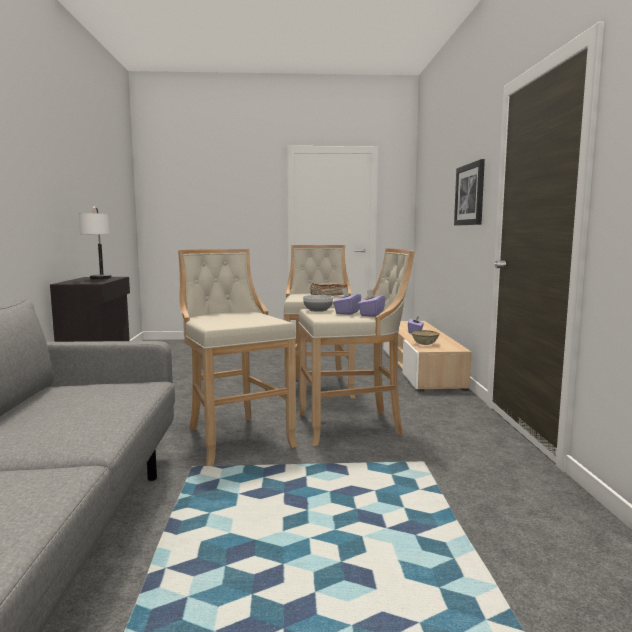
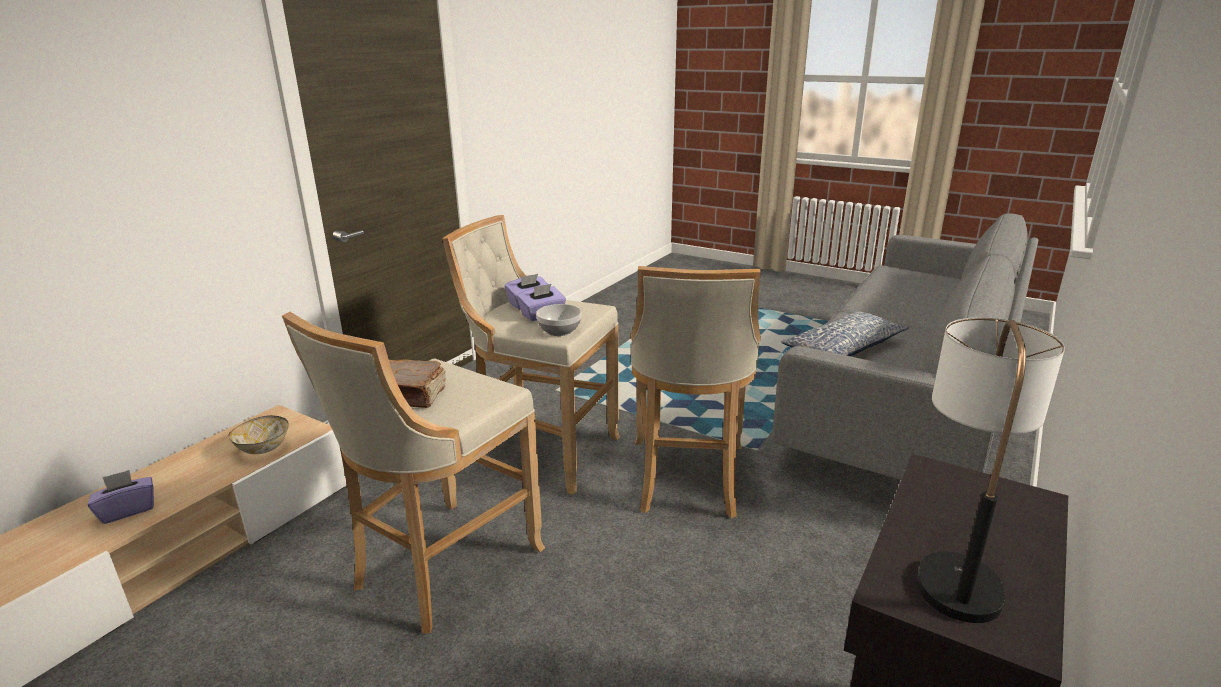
camera: 145 degrees left, 15 degrees up
(112, 403) = (842, 349): none -> pillow
(470, 194) = (155, 151): picture -> none

